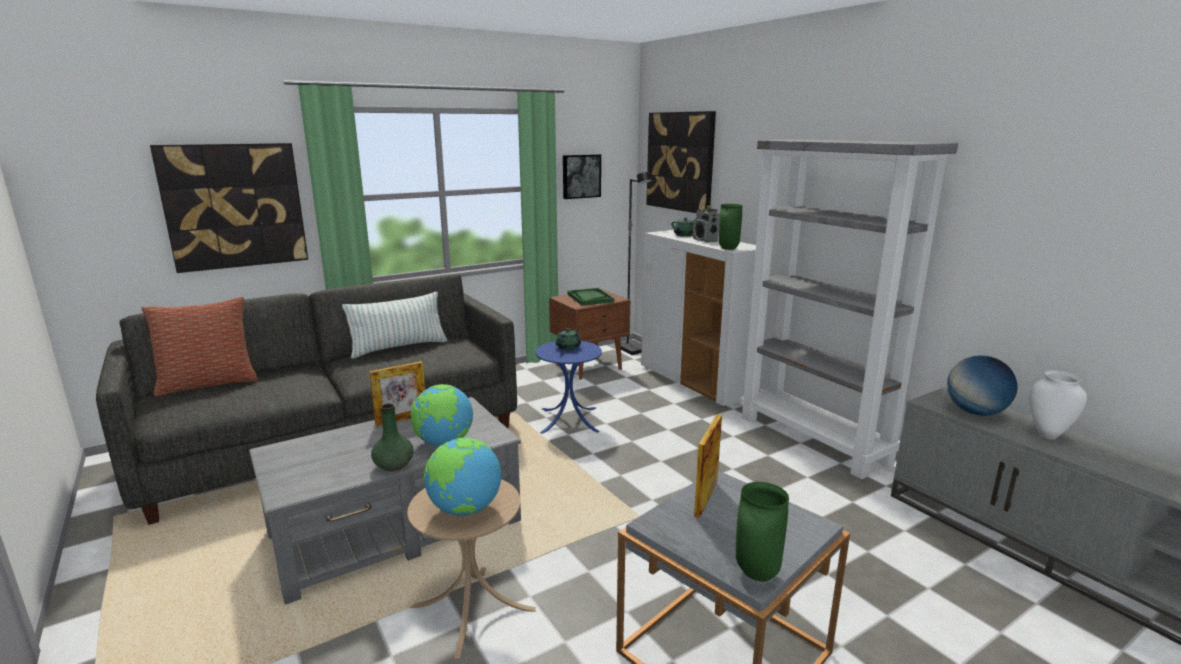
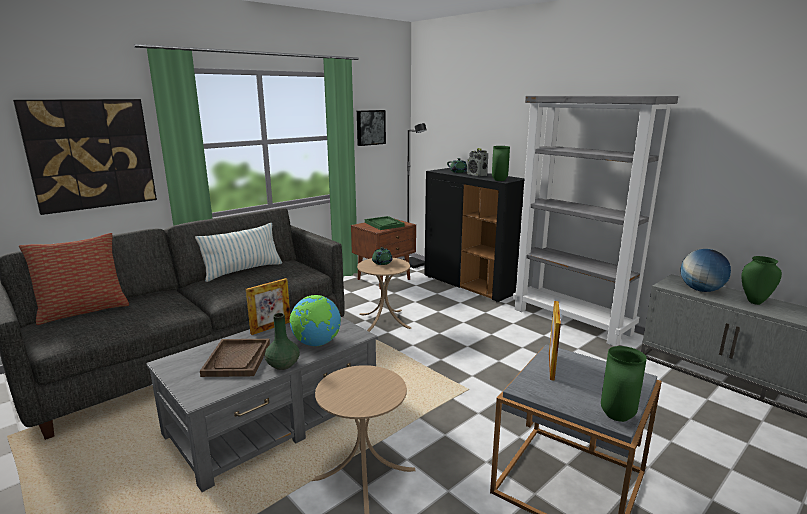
camera: 10 degrees left, 0 degrees up
(346, 454) = (237, 359): none -> brown tray
(464, 509) = (364, 393): globe -> none
(569, 420) = (384, 321): blue side table -> beige side table
(680, 161) = (449, 115): picture -> none
(696, 382) = (470, 285): white cabinet -> black cabinet
(1047, 435) = (754, 302): white vase -> green vase

